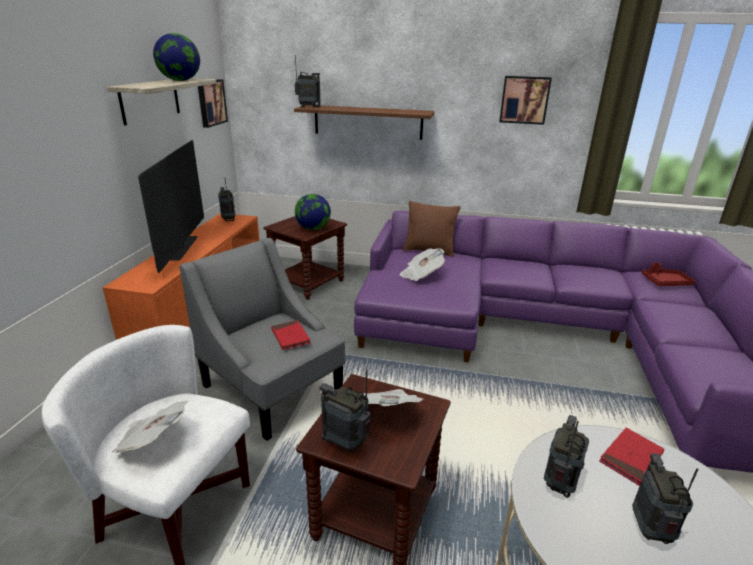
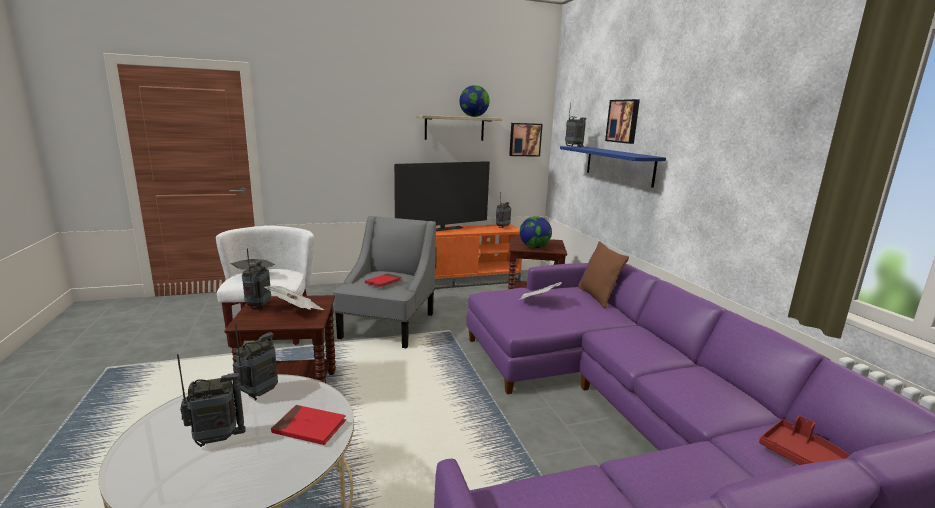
camera: 60 degrees right, 10 degrees down
(368, 122) = (618, 165): brown shelf -> blue shelf
(524, 100) = (750, 149): picture -> picture (623, 121)
(559, 485) = (260, 394): radio -> radio turned 60 degrees counterclockwise

